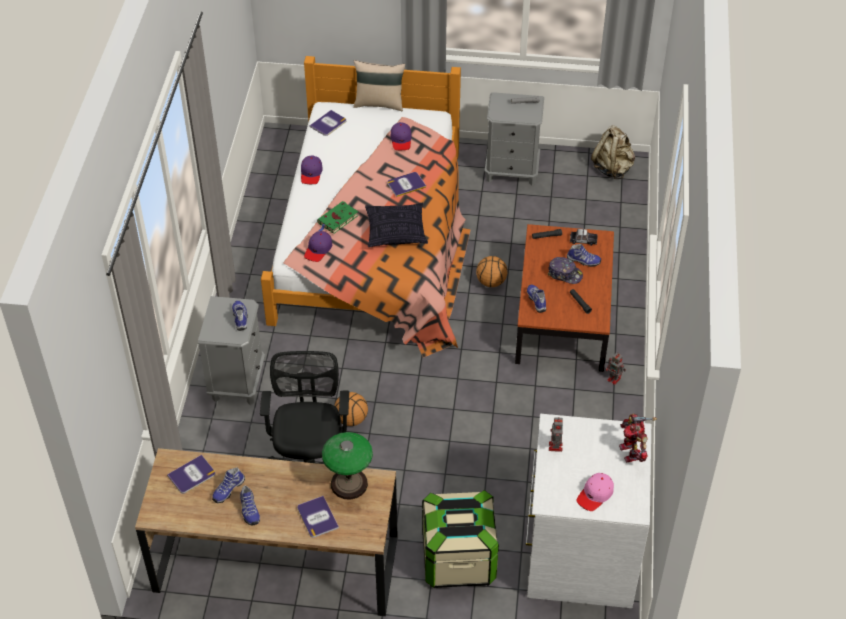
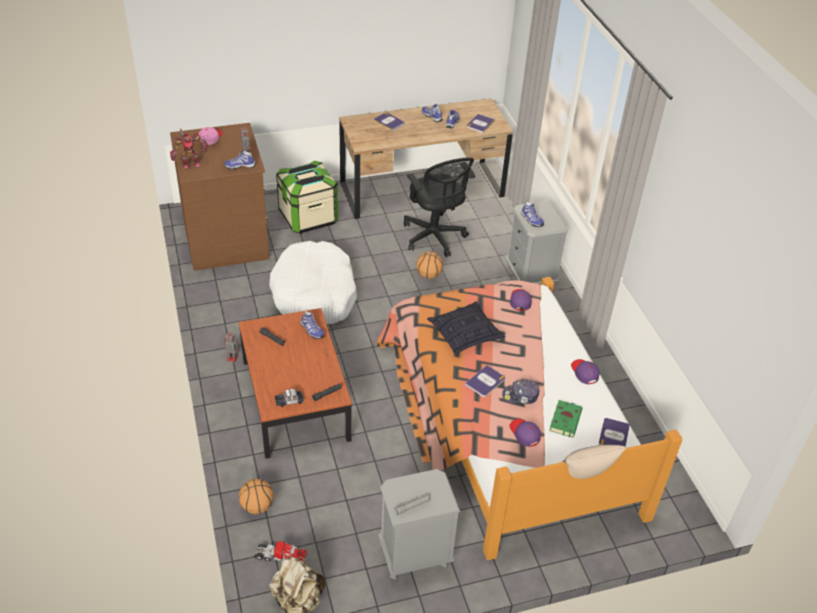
camera: 155 degrees right, 5 degrees down
(337, 220) = (523, 329): green book -> green book (565, 419)
(349, 484) = (380, 139): table lamp -> none
(491, 282) = (375, 413): basketball -> basketball (257, 506)
(497, 432) = (315, 294): none -> white dog bed
(564, 274) = (295, 361): cap -> cap (520, 396)
(579, 553) = (227, 239): white dresser -> brown dresser
(583, 261) = (282, 379): shoe -> shoe (240, 166)
(616, 197) = (281, 557): none -> toy truck
(632, 452) = (190, 163): toy robot -> toy robot turned 105 degrees clockwise

